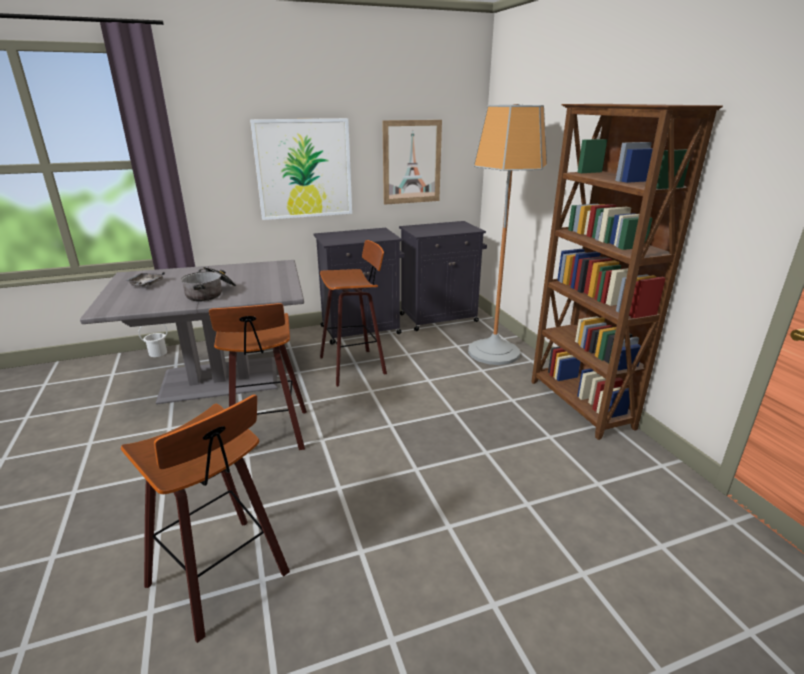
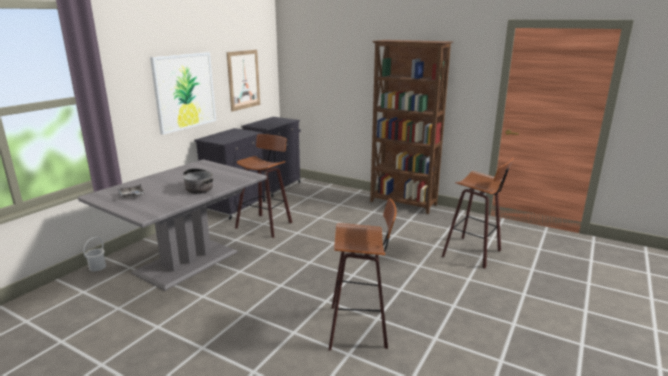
camera: 40 degrees left, 5 degrees down
(268, 436) = (276, 273): stool -> stool (474, 253)
(493, 352) = (332, 194): floor lamp -> none

